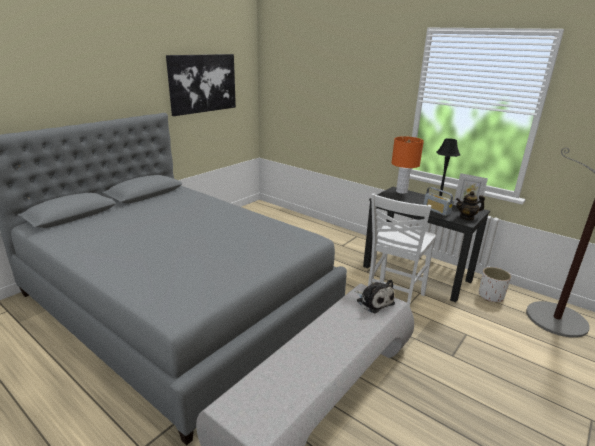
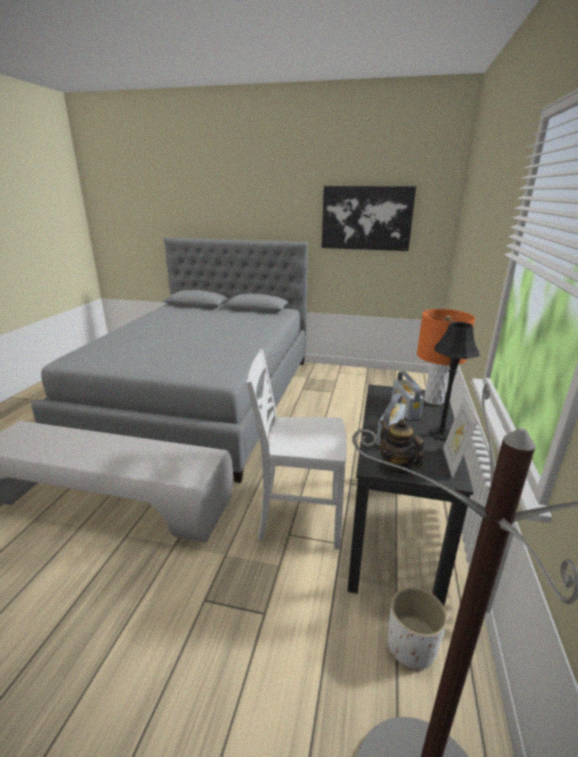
camera: 65 degrees right, 0 degrees up
(374, 301) = (190, 464): plush toy -> none
(408, 200) = (405, 409): none -> radio

